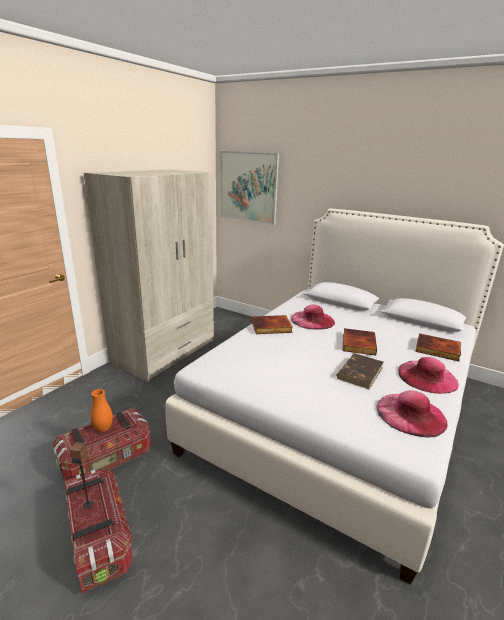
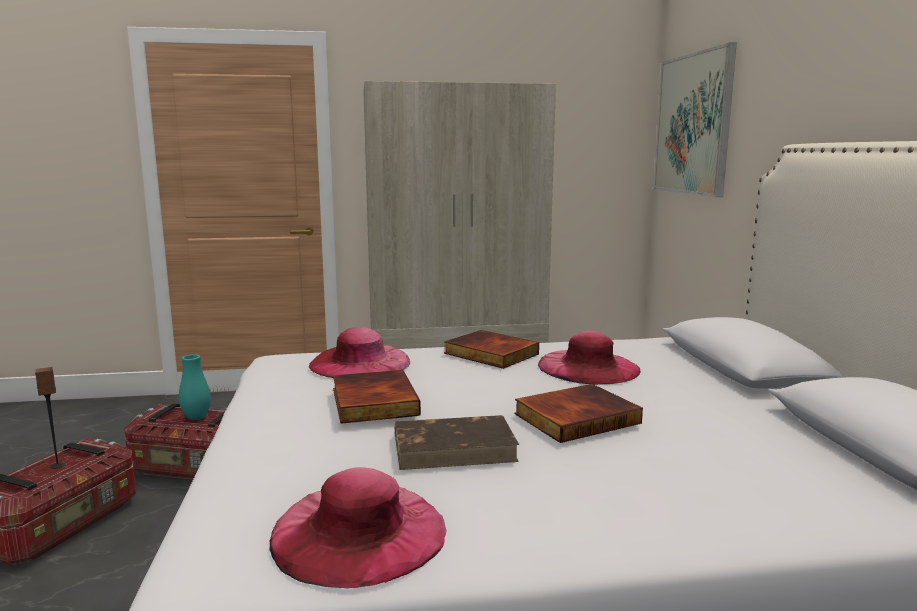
camera: 50 degrees right, 10 degrees down
(103, 429) = (196, 418): orange vase -> turquoise vase
(427, 377) = (573, 516): pink hat -> pink hat (360, 362)
(437, 349) = (759, 500): book -> book (372, 401)

